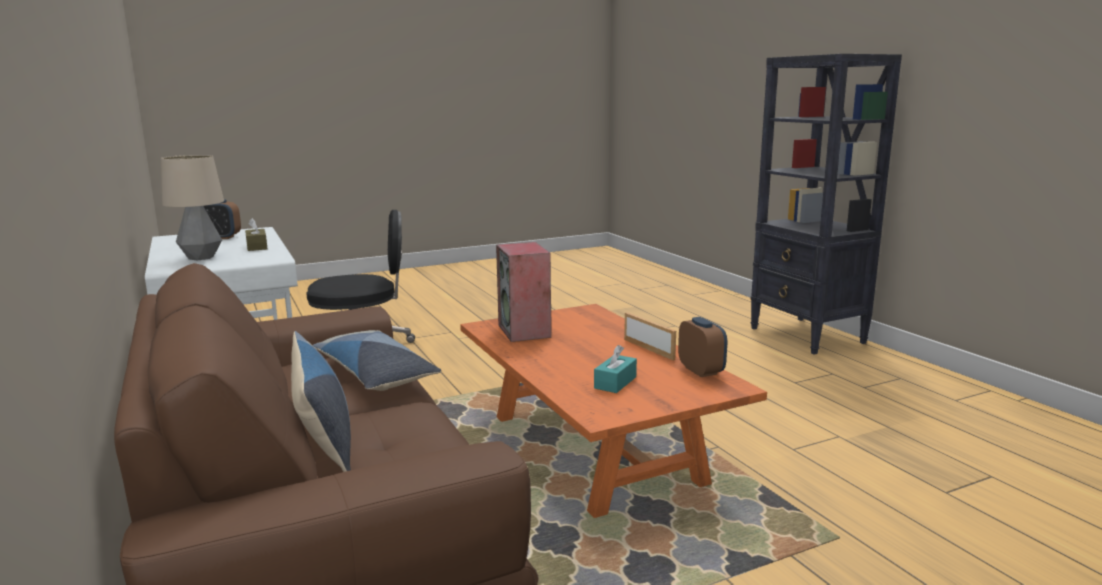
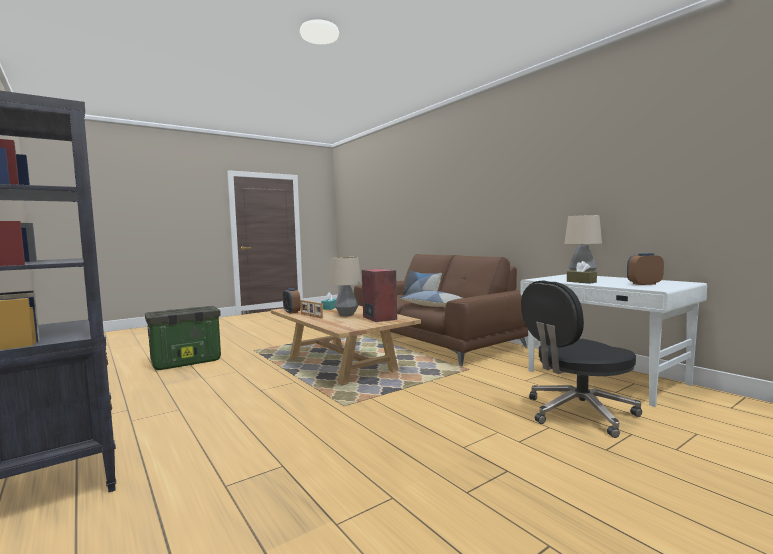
camera: 170 degrees right, 10 degrees down
(580, 346) = (346, 315): none -> table lamp
(593, 448) = (341, 364): orange coffee table -> beige coffee table
(964, 498) = (185, 362): none -> storage box

